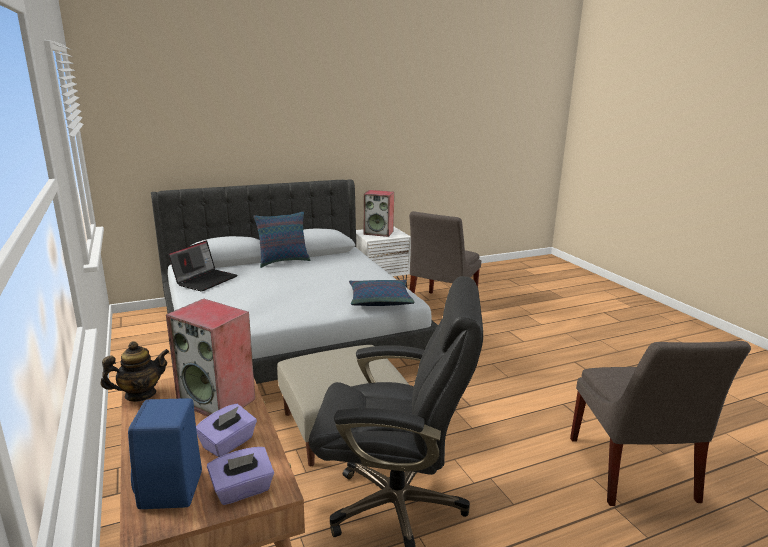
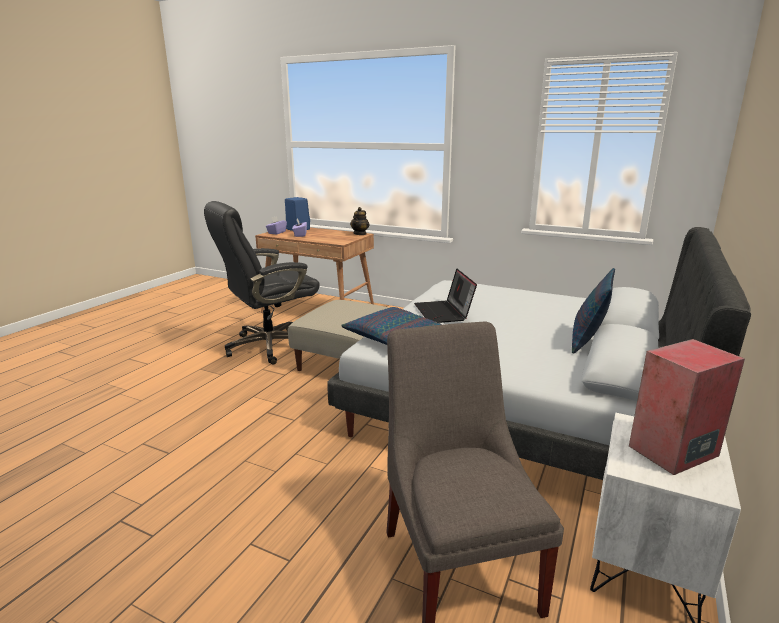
camera: 140 degrees right, 0 degrees up
(205, 280) = (565, 302): laptop -> laptop (444, 312)
(218, 401) = (327, 238): speaker -> none
(632, 472) = (103, 415): grey chair -> none

